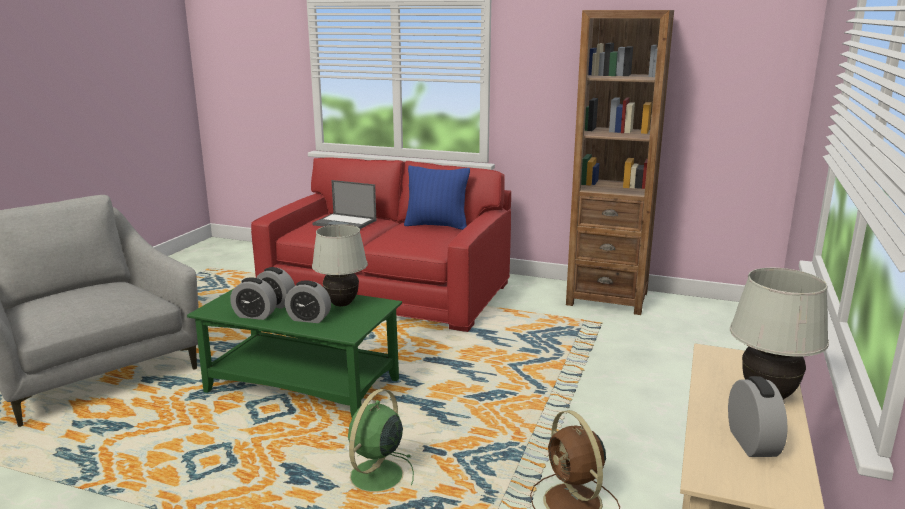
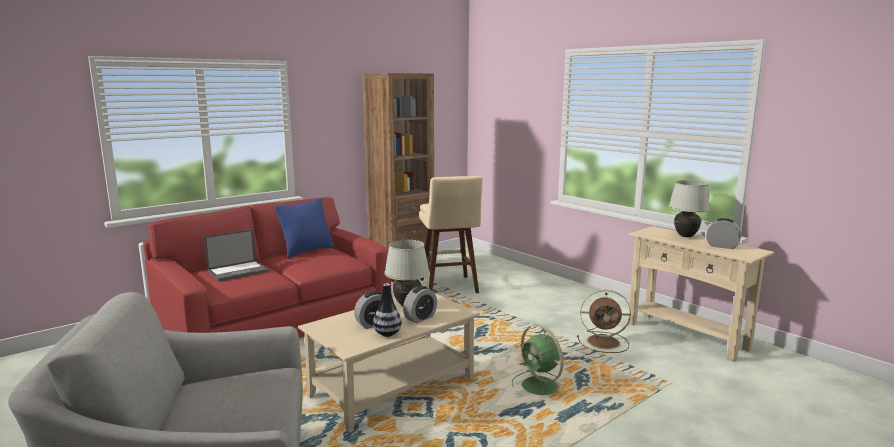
camera: 60 degrees left, 5 degrees down
(255, 315) = (387, 334): alarm clock -> vase
(304, 386) = (393, 387): green coffee table -> beige coffee table
(601, 339) = (449, 287): none -> beige stool

